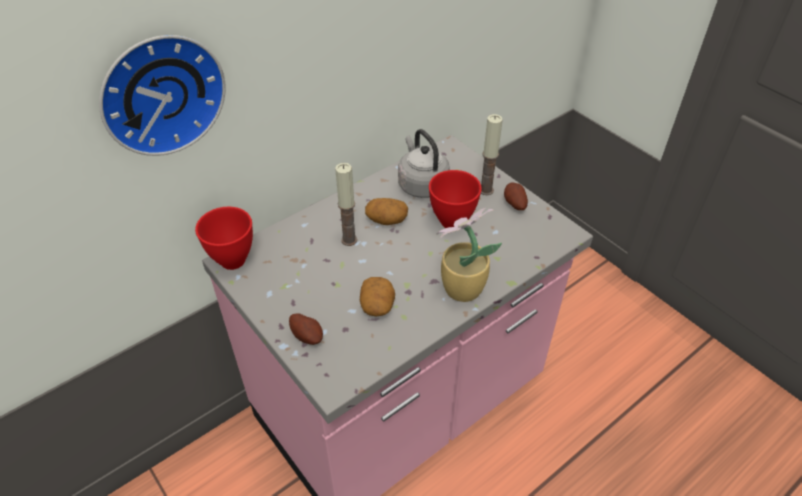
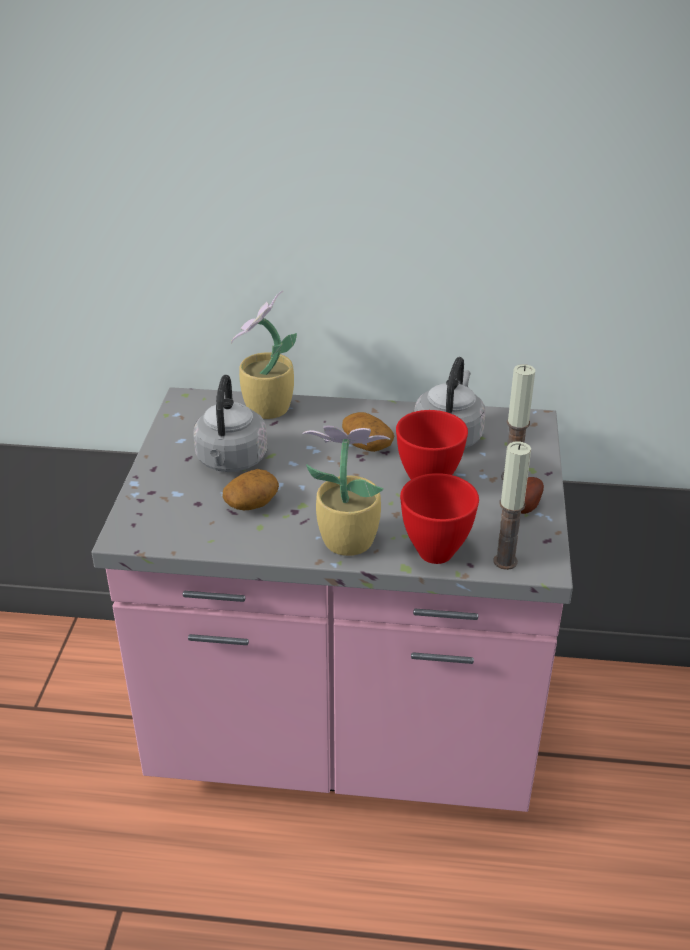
camera: 45 degrees right, 10 degrees down
(160, 93) = (165, 177): wall clock -> none
(232, 262) = (188, 401): red bowl -> red bowl (434, 553)
(294, 235) = (266, 410): none -> potted plant
(307, 336) = (162, 488): potato -> none
(324, 286) = (231, 461): none -> grey kettle
(349, 240) = (306, 440): candle -> candle (505, 561)

